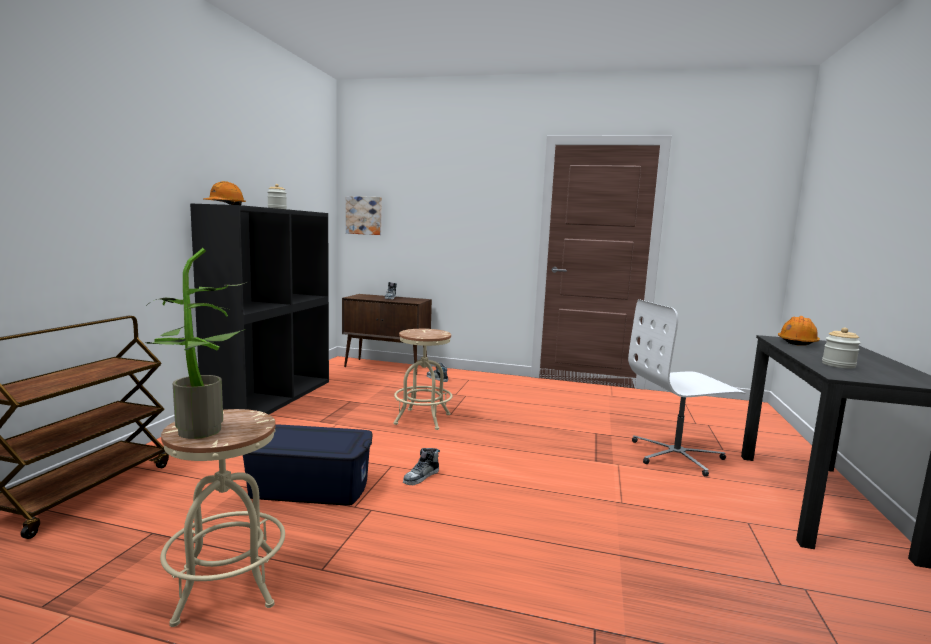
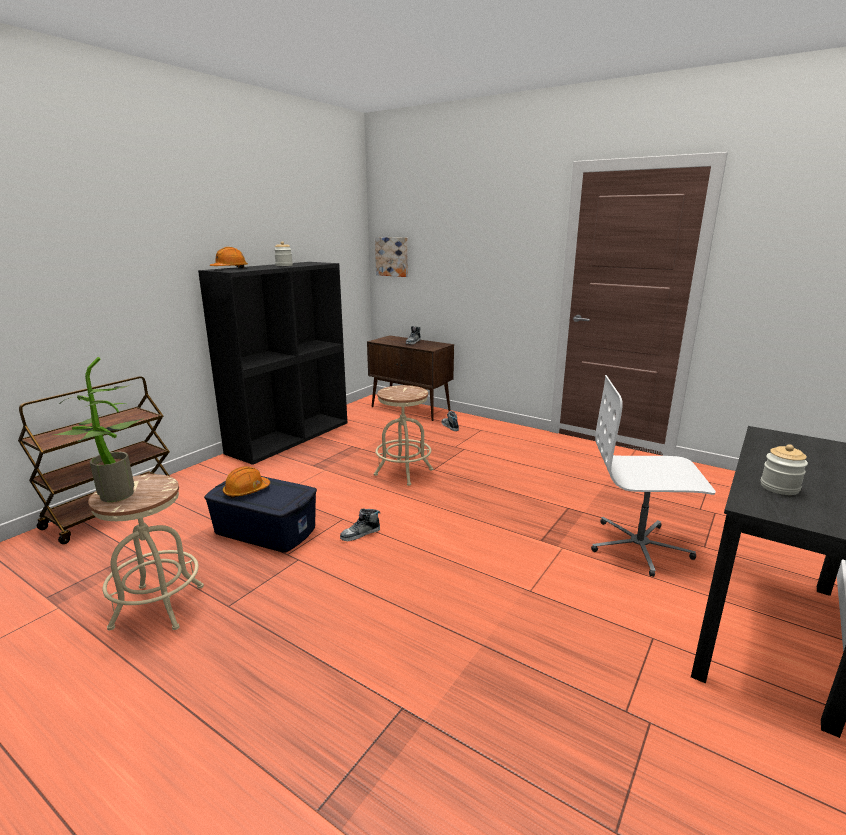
camera: 20 degrees right, 10 degrees up
(797, 342) = (787, 442): orange hard hat -> orange hard hat (246, 491)

